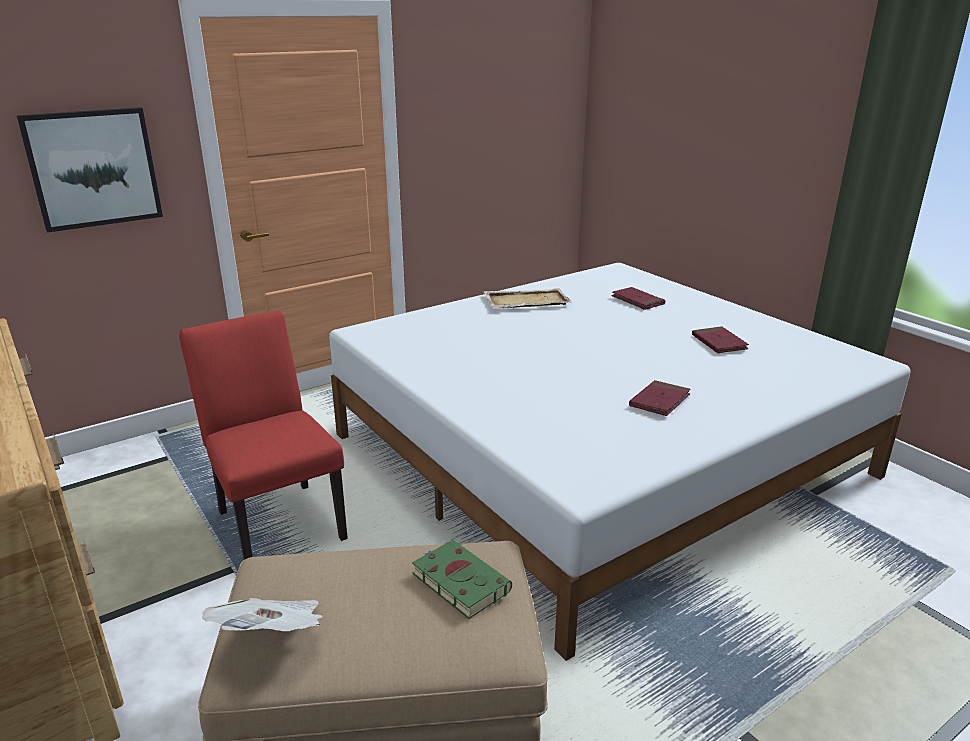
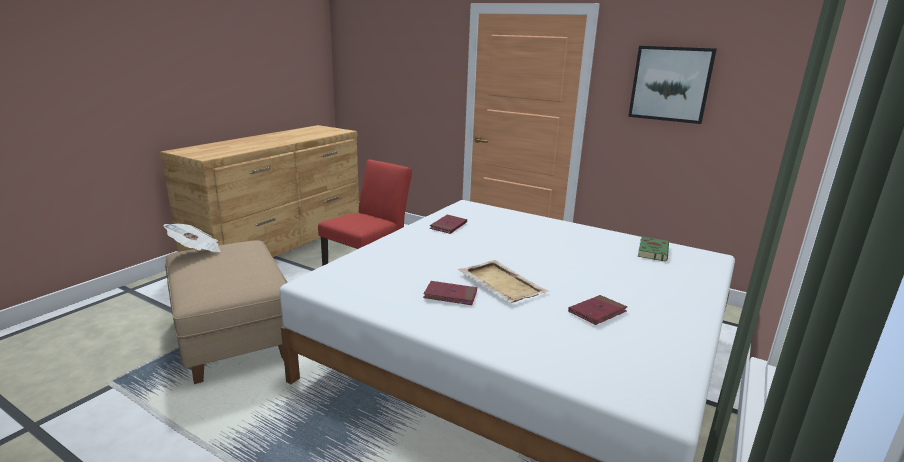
camera: 65 degrees right, 5 degrees down
(93, 168) = (420, 86): picture -> picture (670, 84)
(458, 581) = (238, 277): green book -> green book (652, 251)
(526, 301) = (577, 234): beige tray -> beige tray (501, 283)
(637, 301) = (644, 271): red book -> red book (448, 226)

